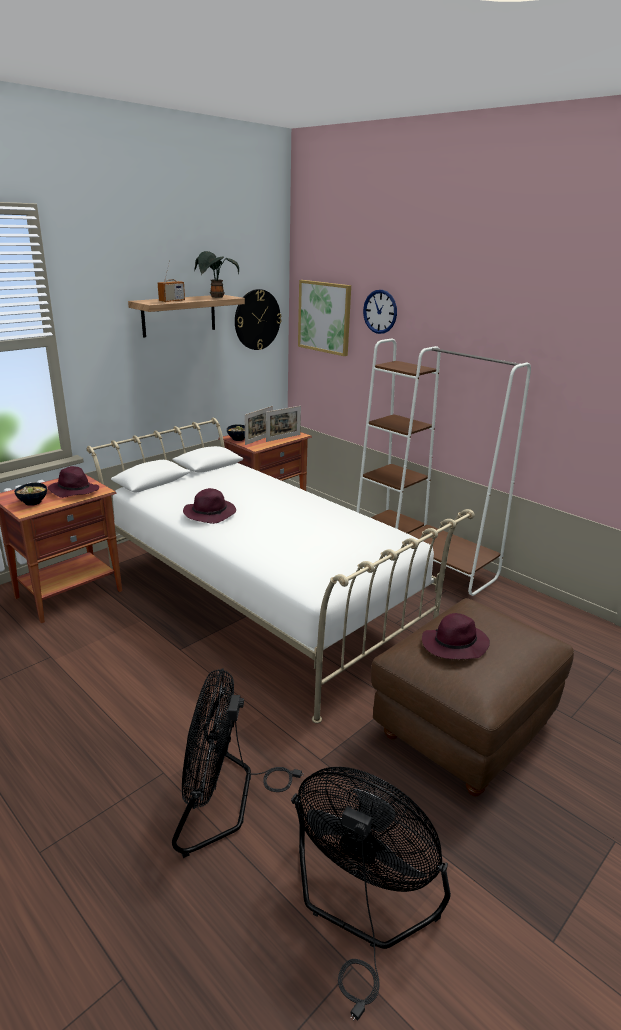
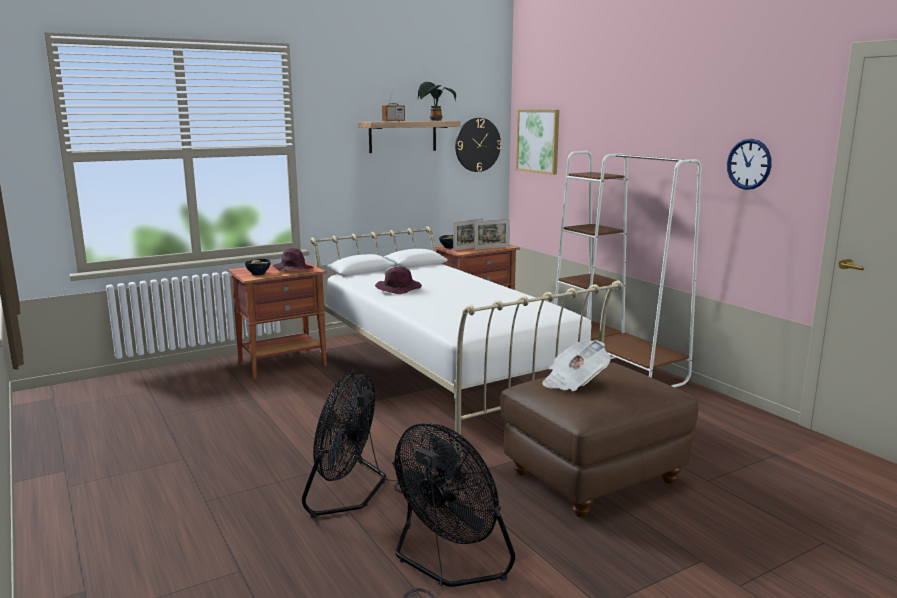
camera: 15 degrees right, 10 degrees down
(380, 311) = (582, 130): wall clock -> wall clock (749, 164)
(454, 646) = (574, 382): purple hat -> newspaper

